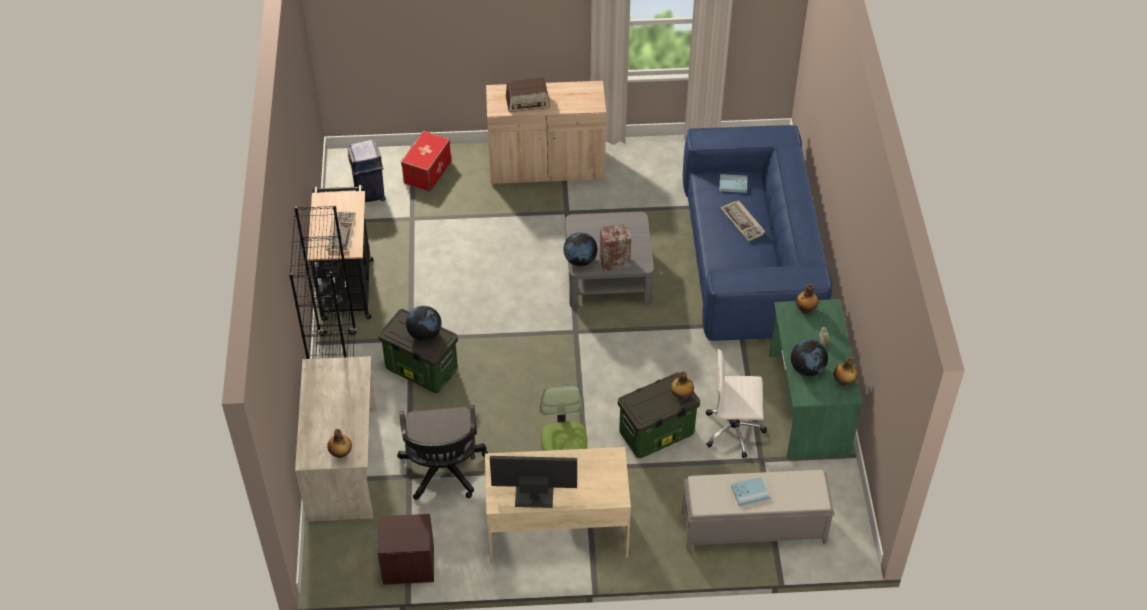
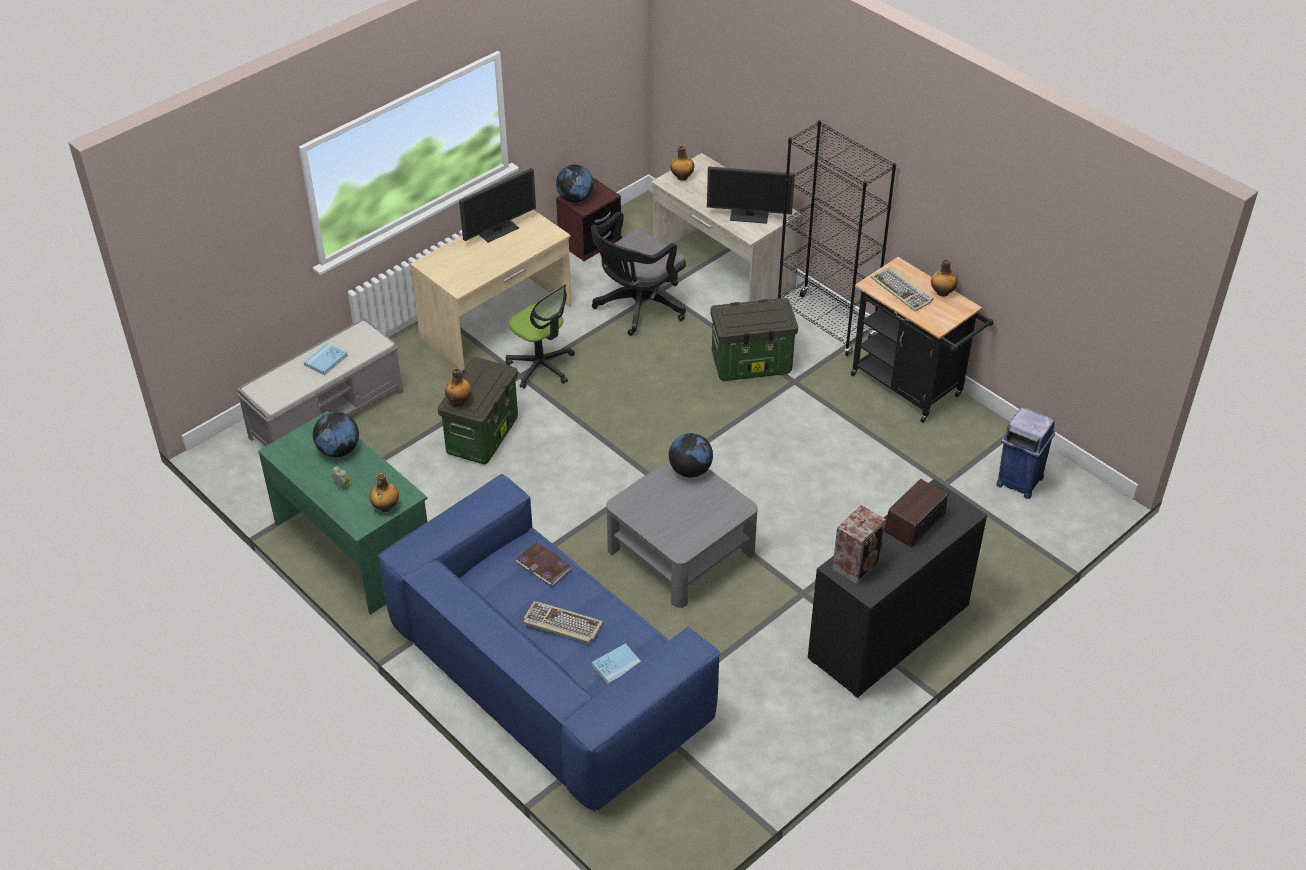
camera: 140 degrees right, 5 degrees down
(338, 382) = (749, 215): none -> monitor
(425, 334) = (747, 319): globe -> globe (575, 198)
(427, 172) = (999, 541): storage box -> none
(443, 472) = (637, 307): black office chair -> black office chair turned 90 degrees counterclockwise
(546, 167) = (888, 632): beige cabinet -> black cabinet
(613, 261) = (655, 489): speaker -> speaker (857, 564)
(723, 259) = (544, 566): none -> book
(734, 430) = (410, 481): white office chair -> none
(843, 382) = (291, 459): bottle -> bottle (942, 292)

